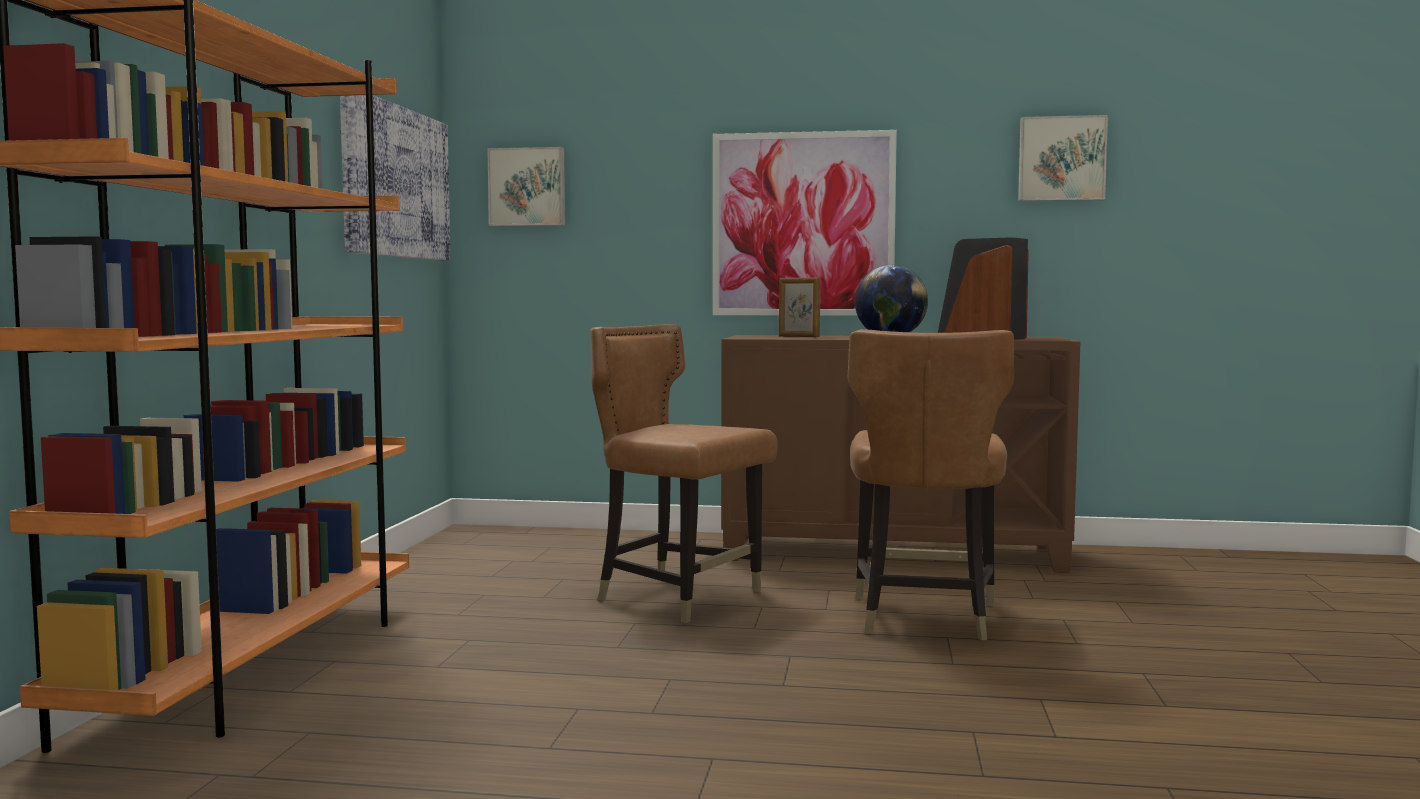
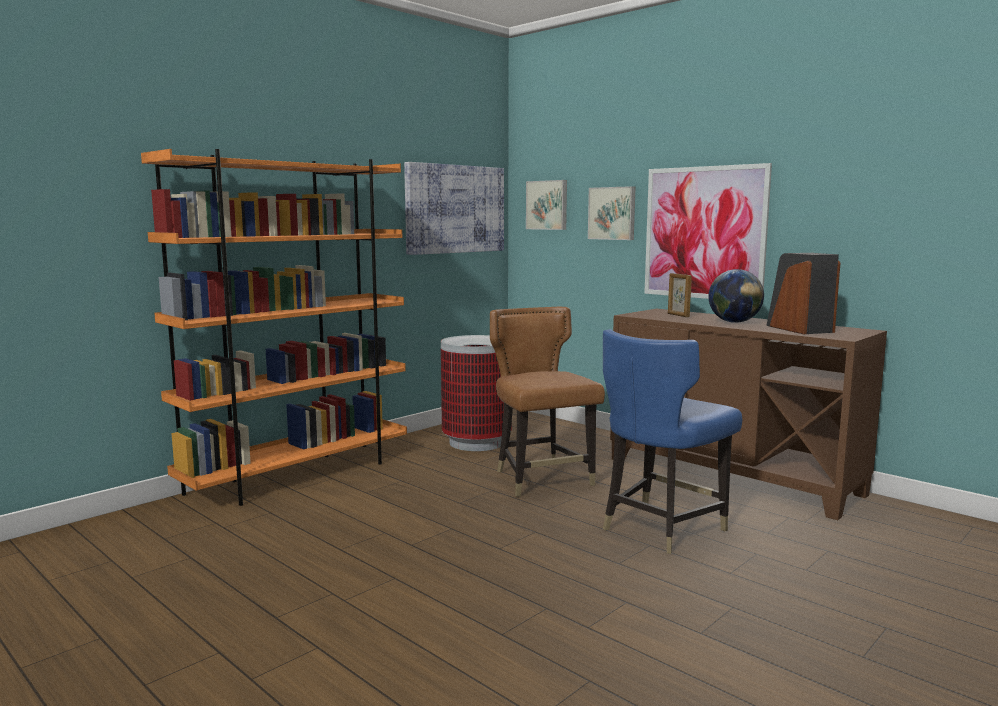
camera: 35 degrees right, 5 degrees up
(494, 572) = (477, 442): none -> trash can
(923, 617) = (660, 528): brown chair -> blue chair
(1061, 159) = (902, 184): picture -> picture (612, 213)

